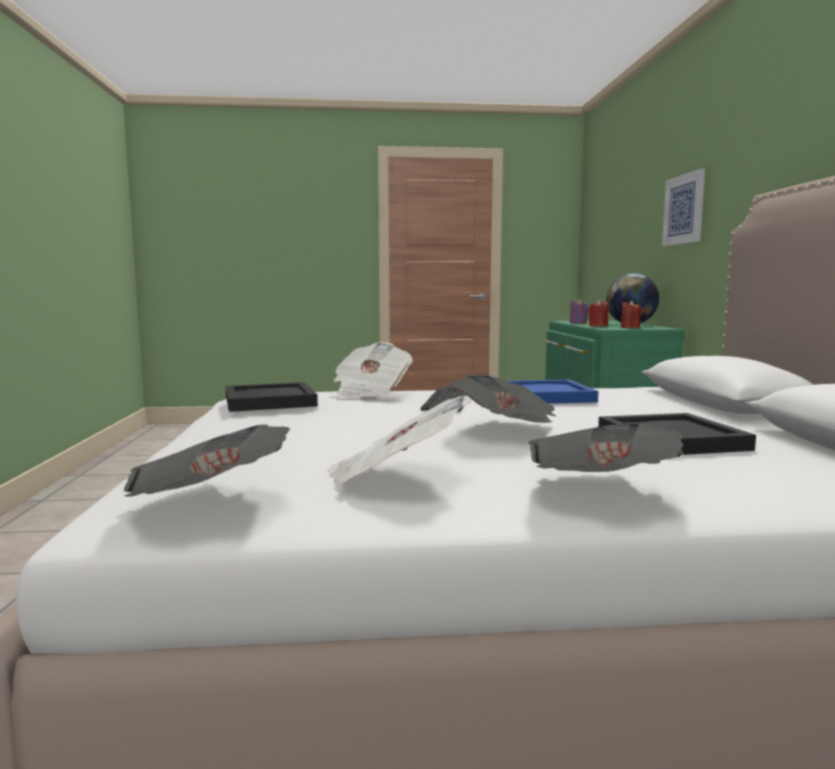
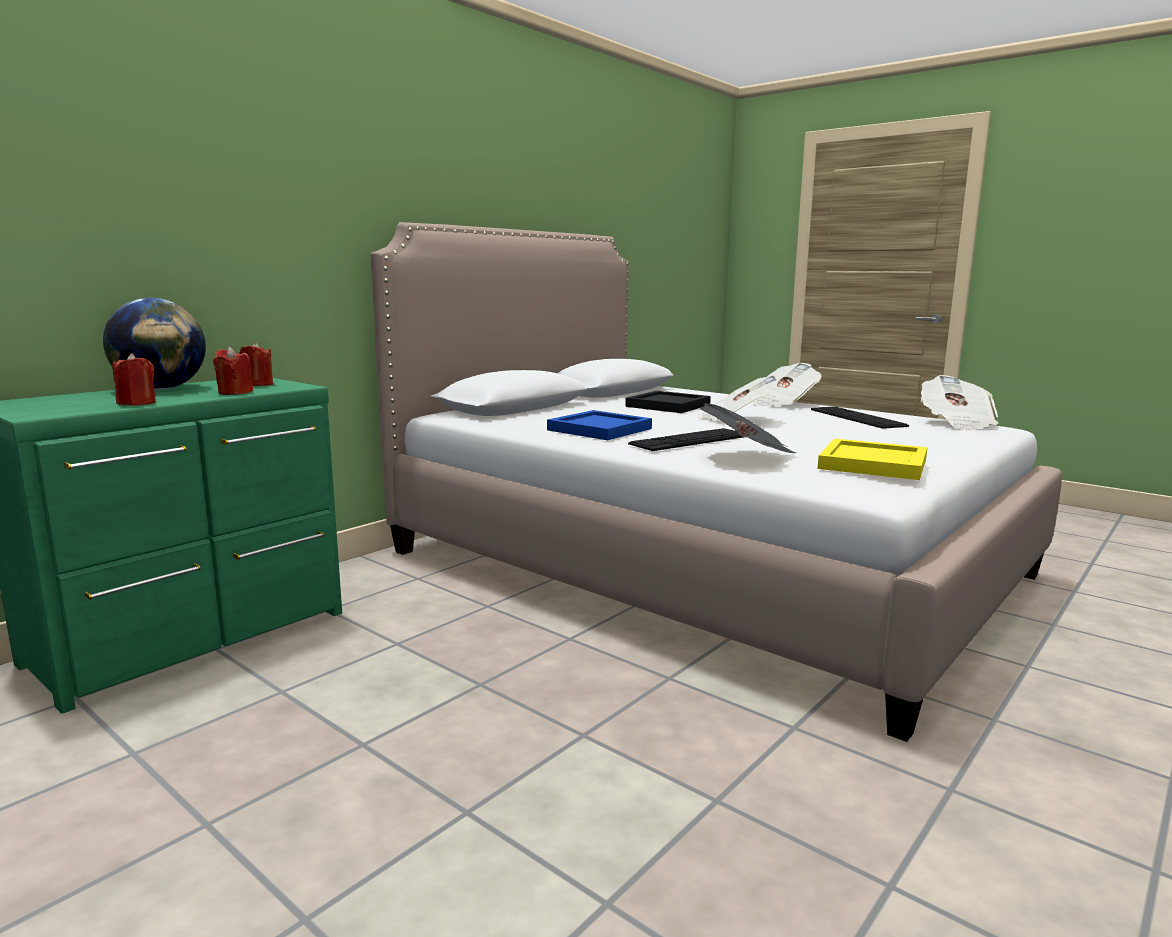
camera: 135 degrees left, 5 degrees up
(268, 401) = (874, 464): black tray -> yellow tray
(394, 478) = (857, 417): newspaper -> keyboard
(578, 323) = (136, 403): purple candle -> red candle
(684, 209) = (208, 200): picture -> none

